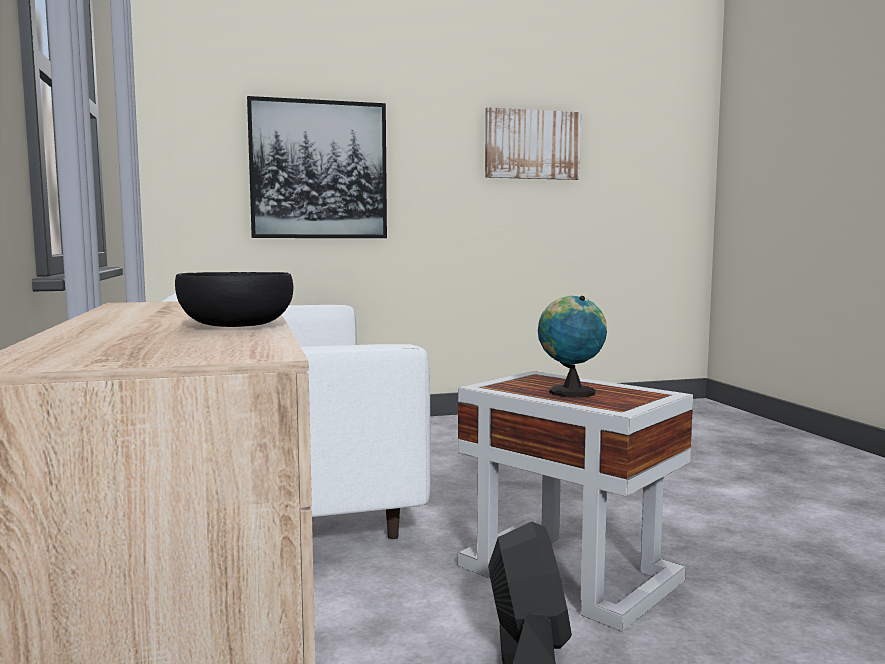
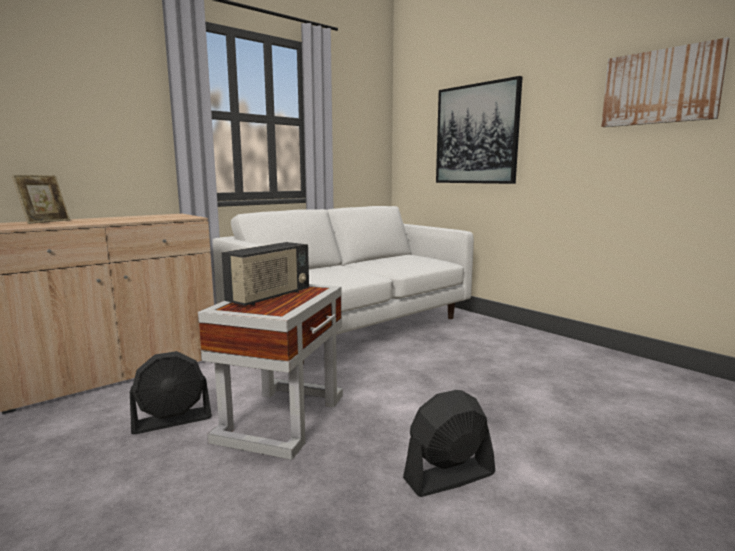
camera: 65 degrees right, 5 degrees up
(98, 336) = (45, 221): none -> picture frame
(237, 326) = (73, 223): black bowl -> none
(569, 392) = (269, 297): globe -> radio
(734, 517) = (449, 476): none -> black fan

